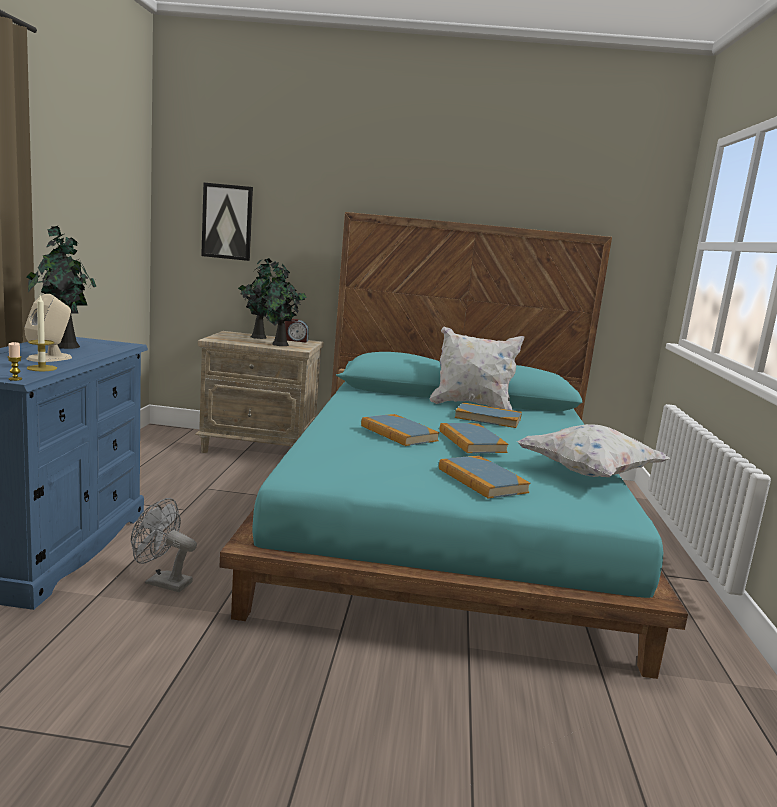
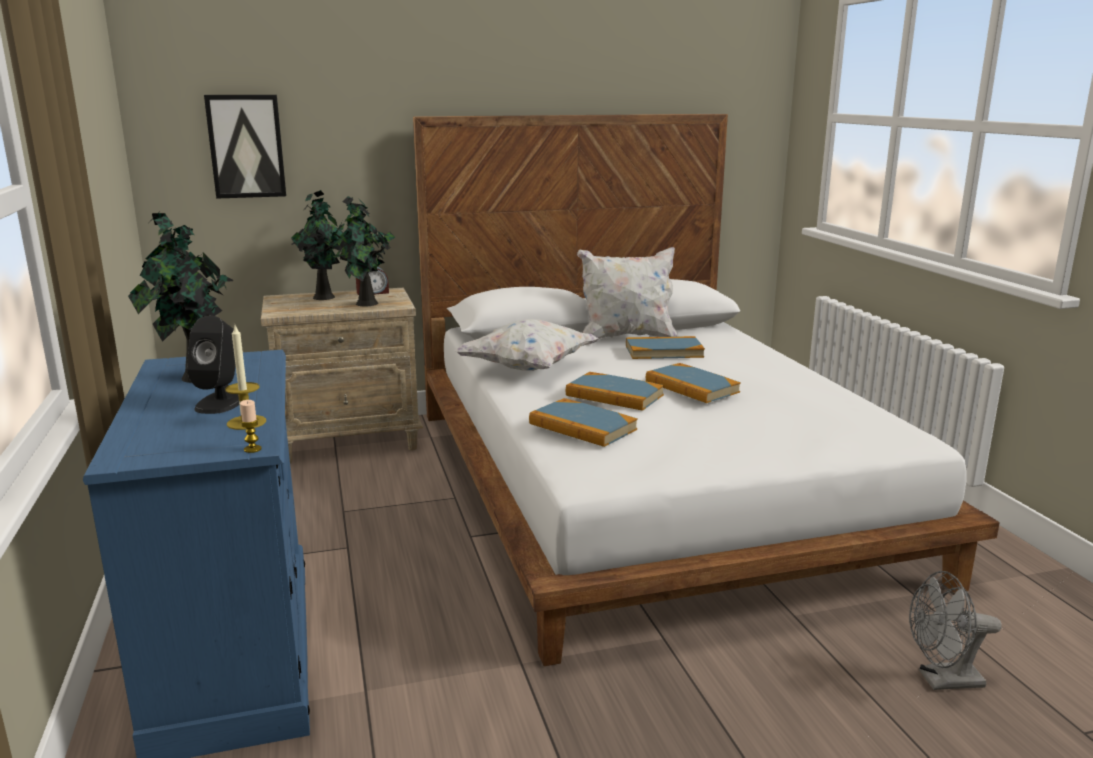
camera: 20 degrees left, 5 degrees up
(50, 358) = (221, 402): beige speaker -> black speaker
(162, 582) = (422, 648): grey fan -> grey fan (942, 681)
(446, 528) = (648, 486): turquoise bed -> white bed
(482, 480) = (760, 434): book -> book (582, 427)
(589, 474) = (833, 398): white pillow -> white pillow (528, 368)

